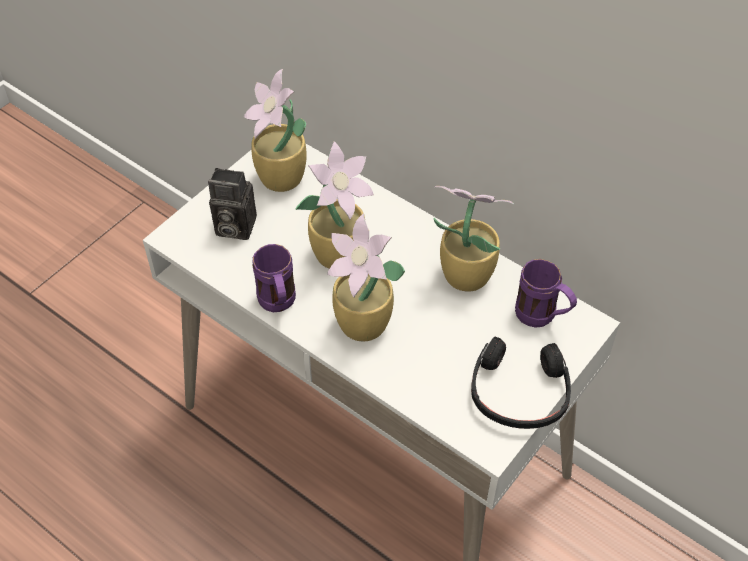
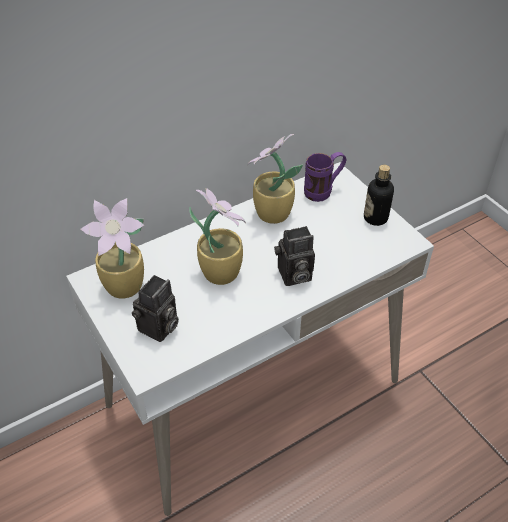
camera: 70 degrees left, 5 degrees down
(278, 305) = (252, 319): purple mug -> none
(364, 326) = (293, 276): potted plant -> camera
(519, 392) = (375, 218): black headphones -> bottle

